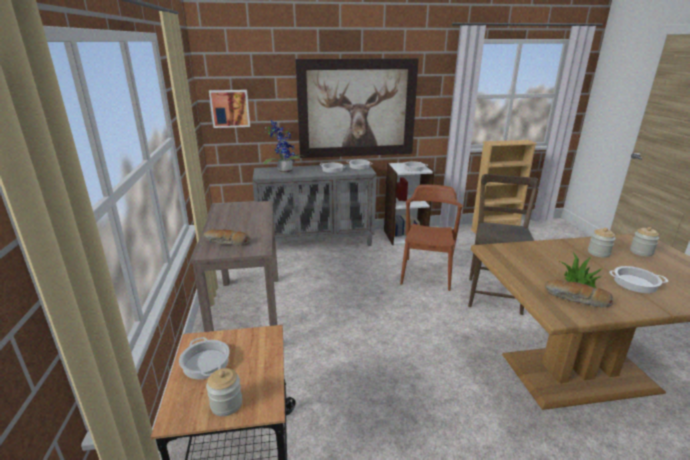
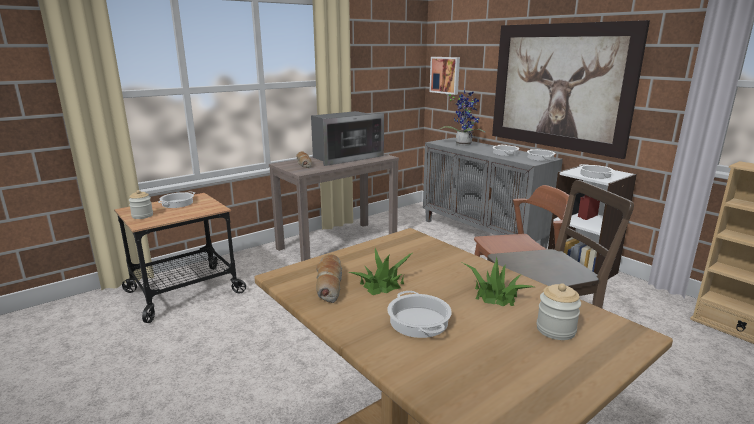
camera: 60 degrees right, 5 degrees down
(234, 219) = (345, 157): none -> microwave
(598, 253) = (495, 295): jar -> potted plant

